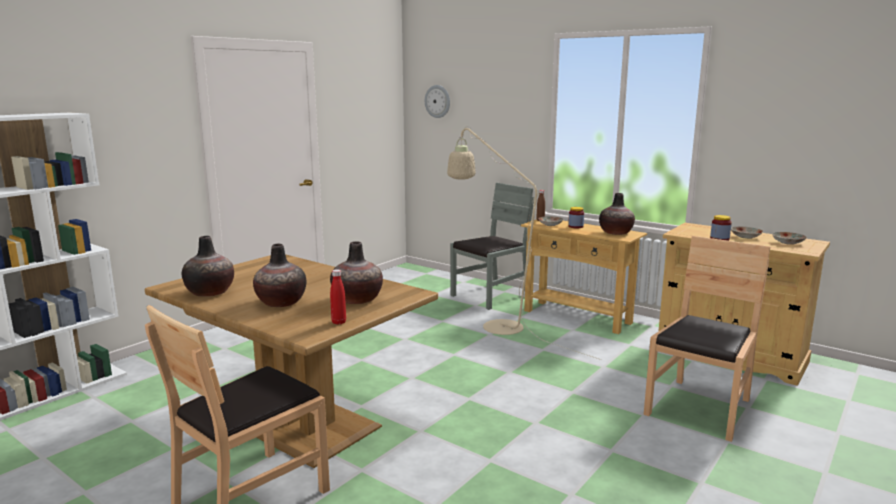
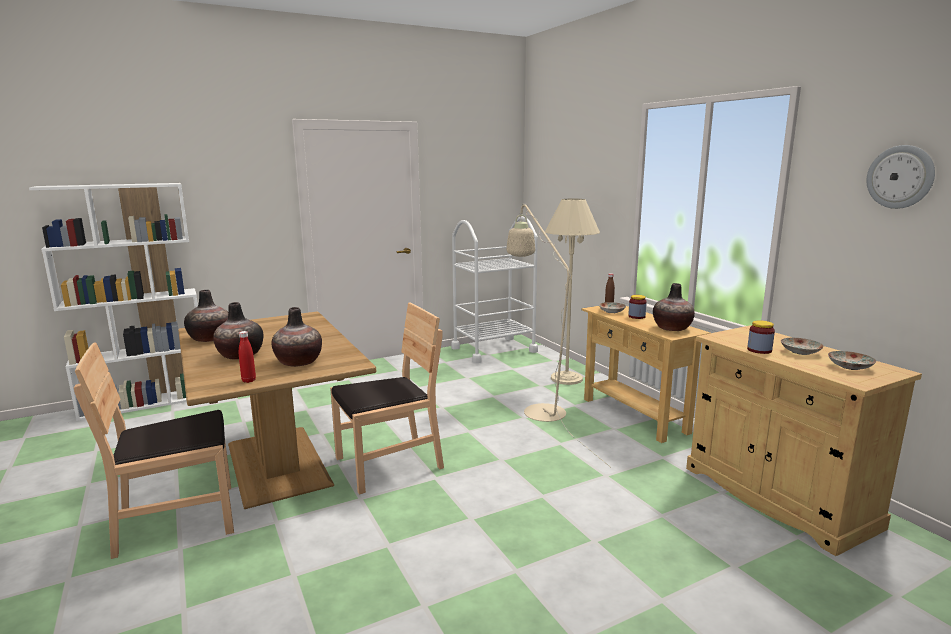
camera: 25 degrees right, 0 degrees up
(396, 280) = (493, 350): none -> white cart
(437, 101) = (547, 177): wall clock -> wall clock (900, 177)
(491, 295) = (566, 378): grey chair -> beige floor lamp
(699, 408) = (669, 550): brown chair -> brown chair (389, 464)

